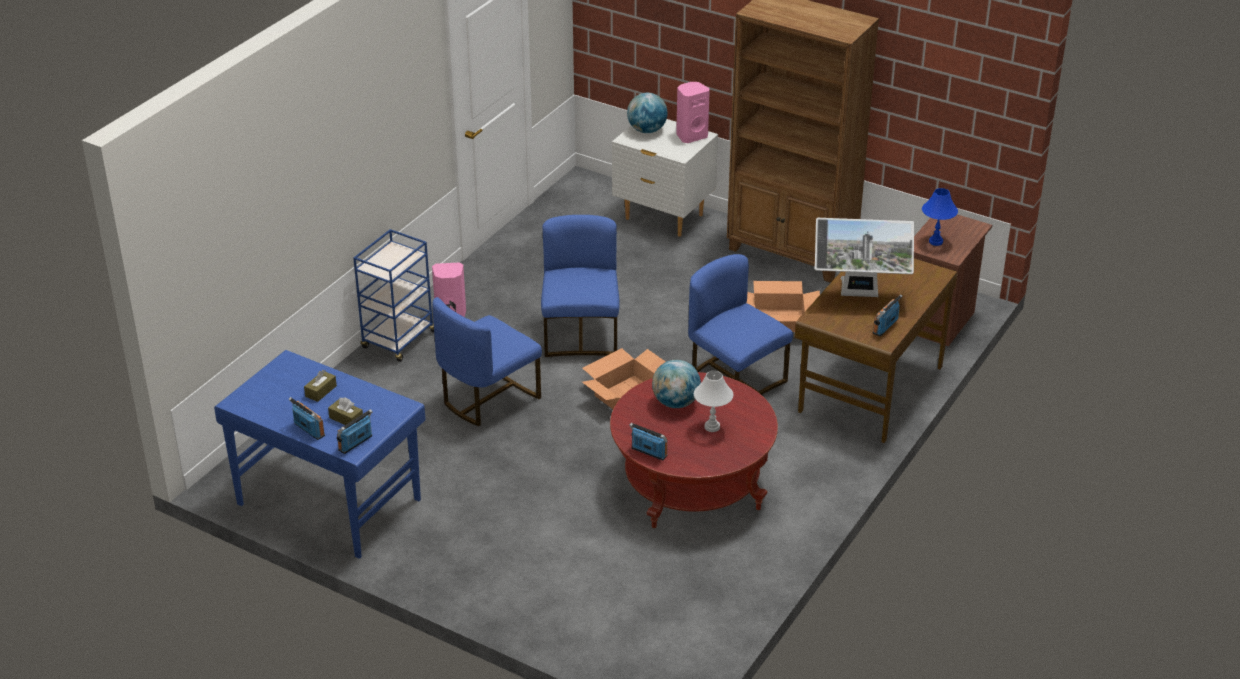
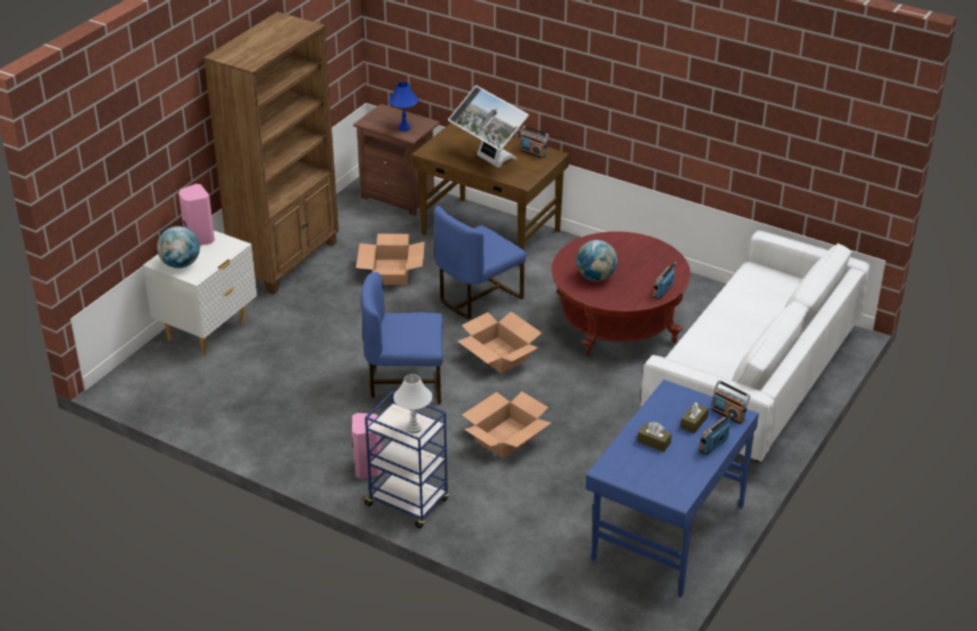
camera: 90 degrees left, 0 degrees up
(488, 398) = (506, 437): blue chair -> cardboard box
(576, 586) = (752, 381): none -> white sofa
(711, 427) = (626, 260): white table lamp -> white table lamp (413, 428)
(859, 295) = (489, 161): monitor -> monitor turned 135 degrees clockwise

